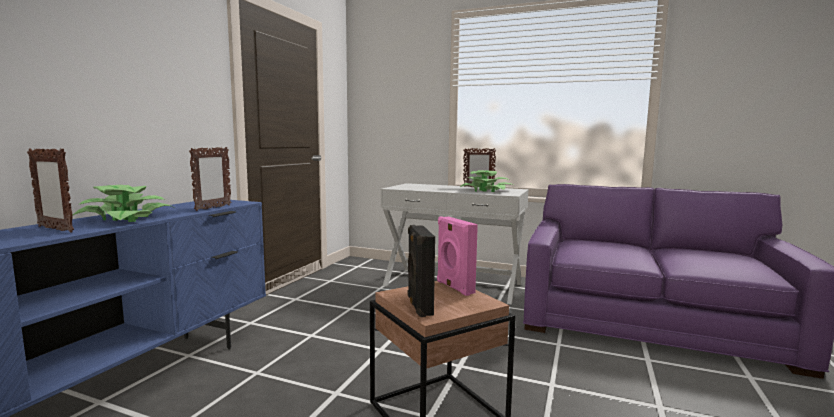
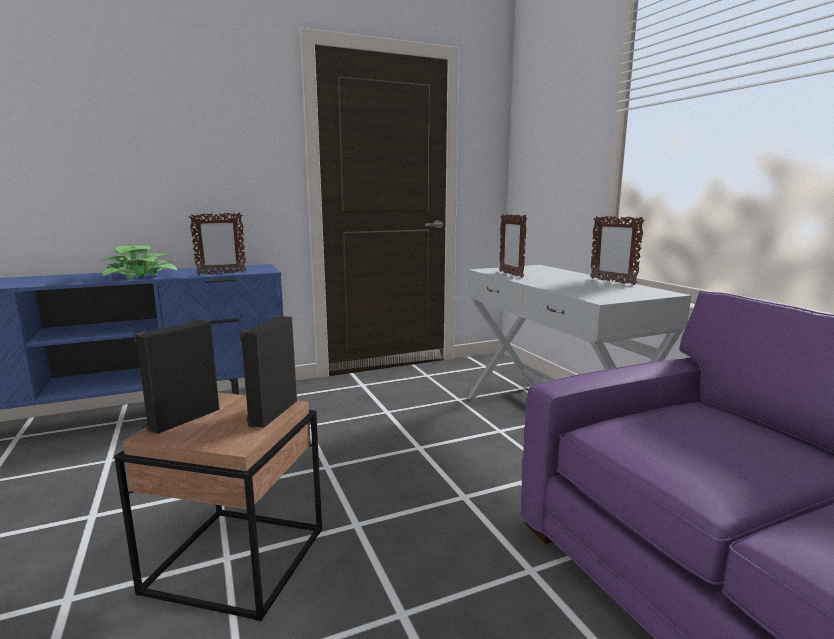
camera: 45 degrees right, 5 degrees up
(55, 229) = (78, 278): picture frame -> picture frame (511, 274)
(454, 287) = (271, 413): pink speaker -> black speaker
(486, 190) = (595, 288): potted plant -> none

